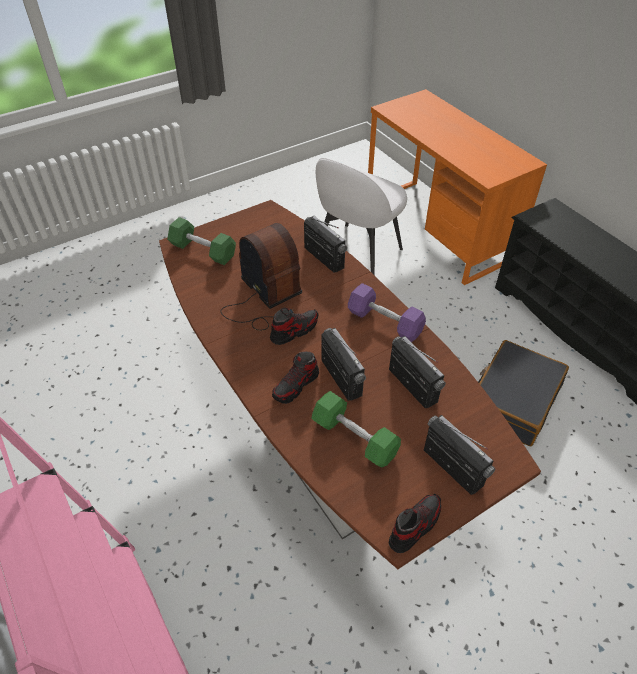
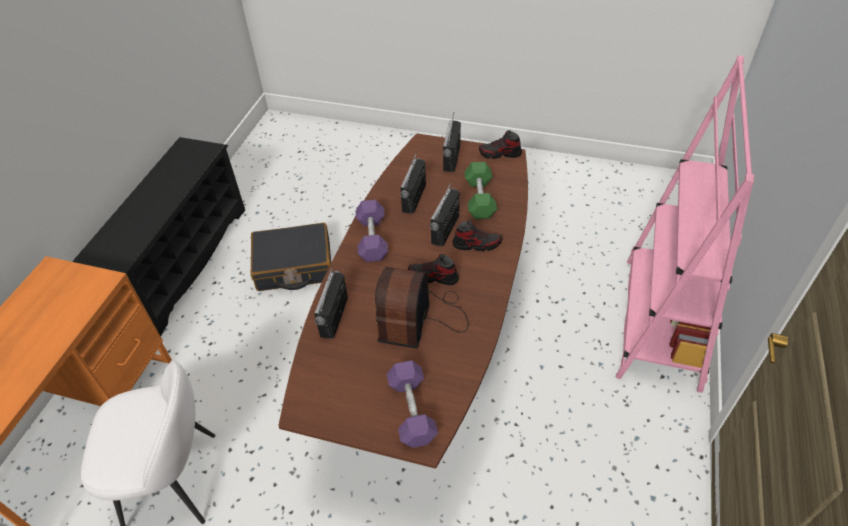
camera: 130 degrees left, 0 degrees up
(203, 251) = (412, 410): green dumbbell -> purple dumbbell

